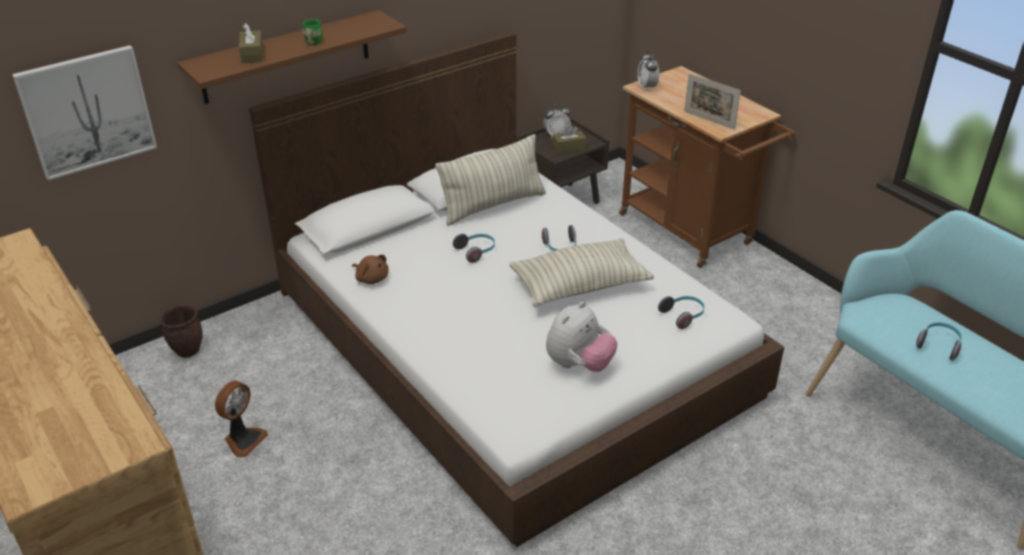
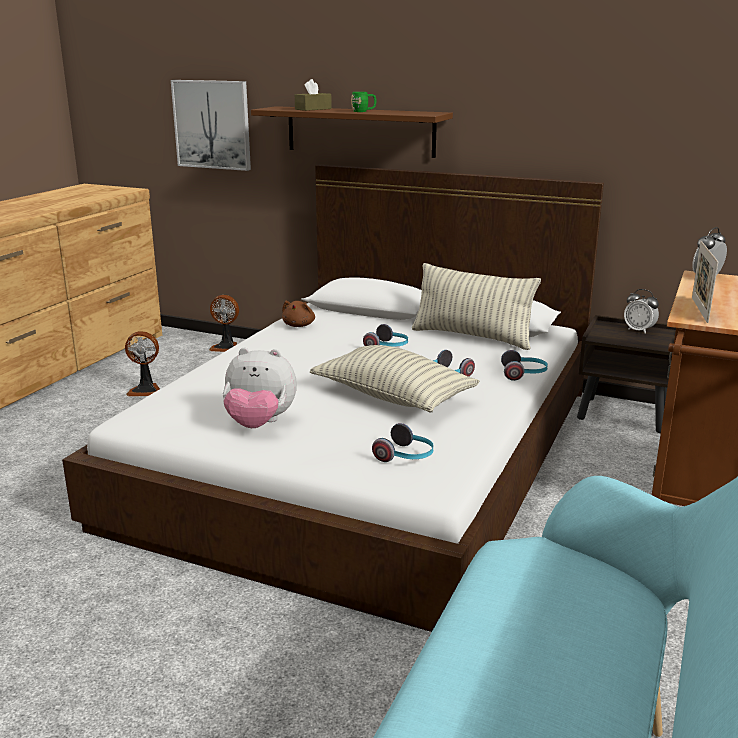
camera: 60 degrees right, 15 degrees down
(187, 350) = (226, 347): brown planter -> fan
(569, 147) = (628, 339): brown tissue box -> none
(939, 345) = (527, 638): headphones -> headphones (524, 374)

